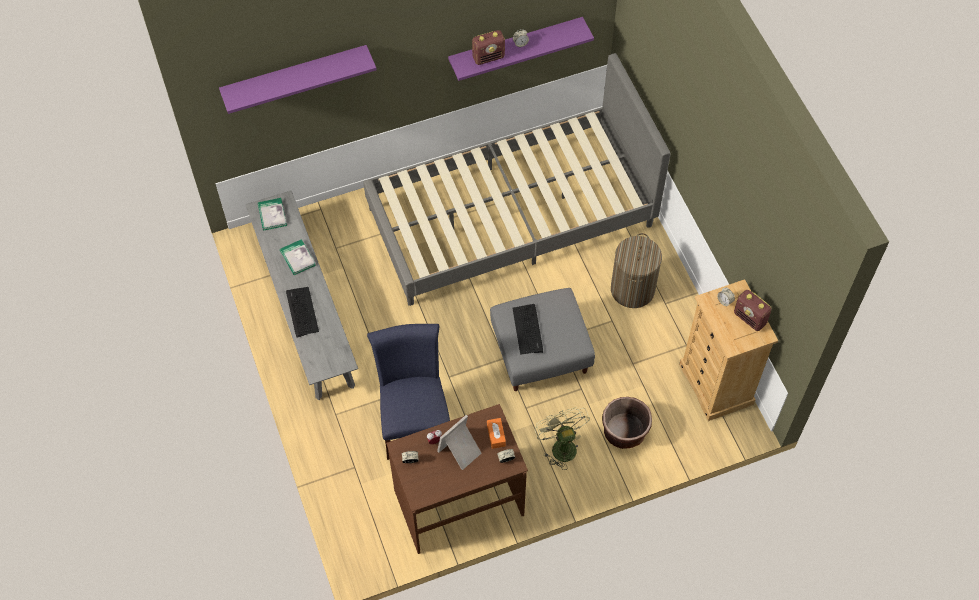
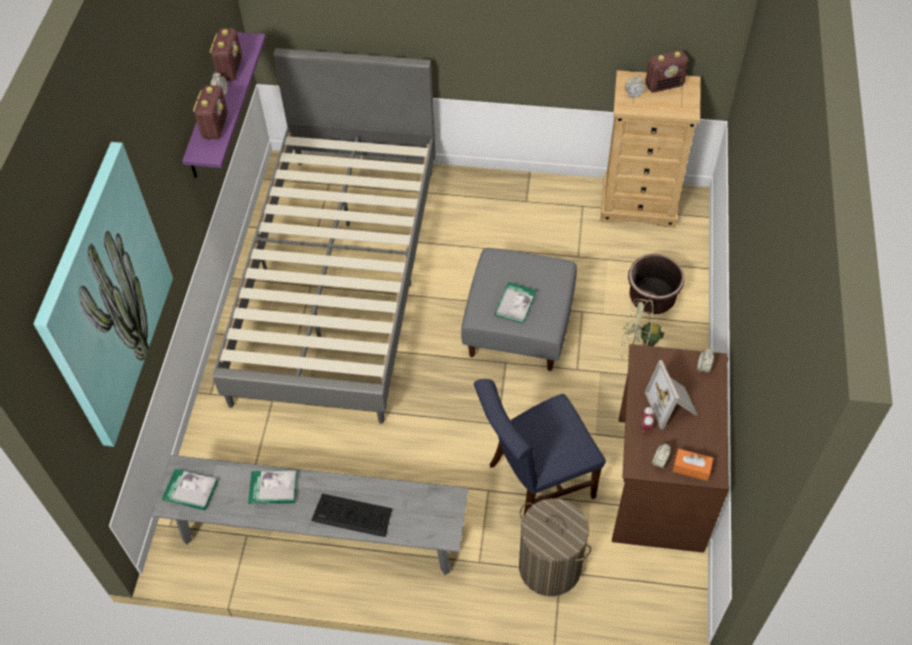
camera: 60 degrees left, 5 degrees down
(295, 76) = (104, 297): purple shelf -> picture
(414, 421) = (535, 483): blue chair -> blue chair turned 45 degrees counterclockwise
(496, 435) = (669, 364): orange tissue box -> orange tissue box (691, 468)
(528, 329) = (515, 304): keyboard -> book
(546, 36) = (230, 69): none -> radio
(632, 289) = (493, 219): laundry basket -> laundry basket (550, 567)

